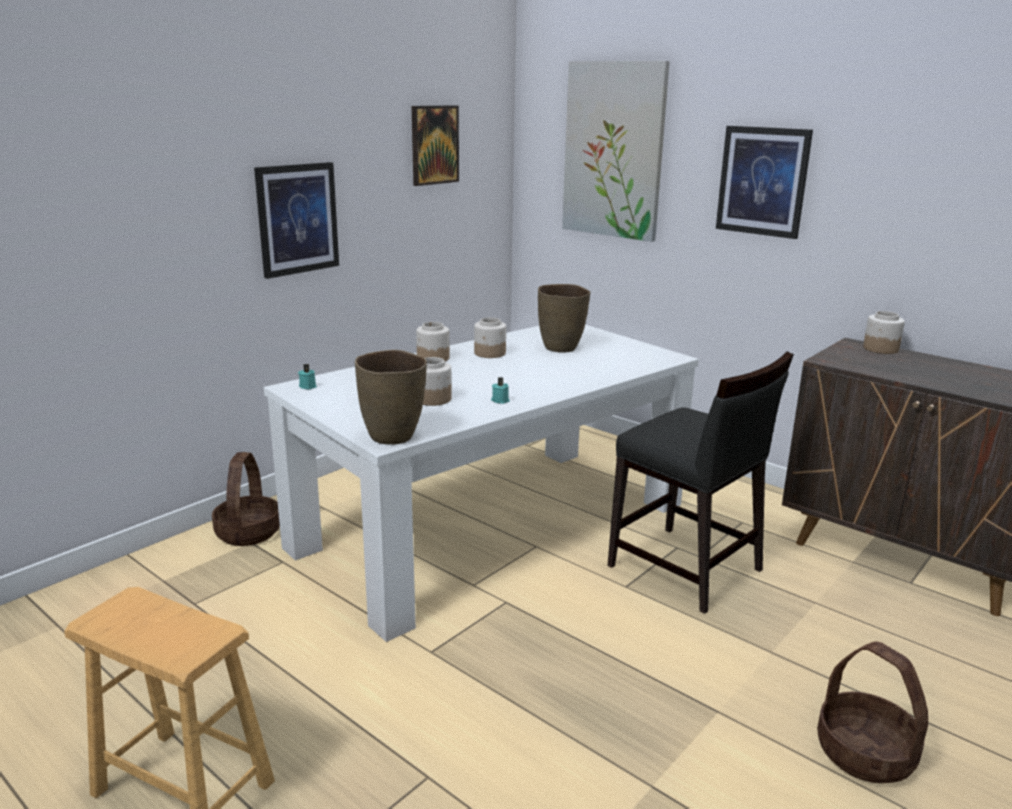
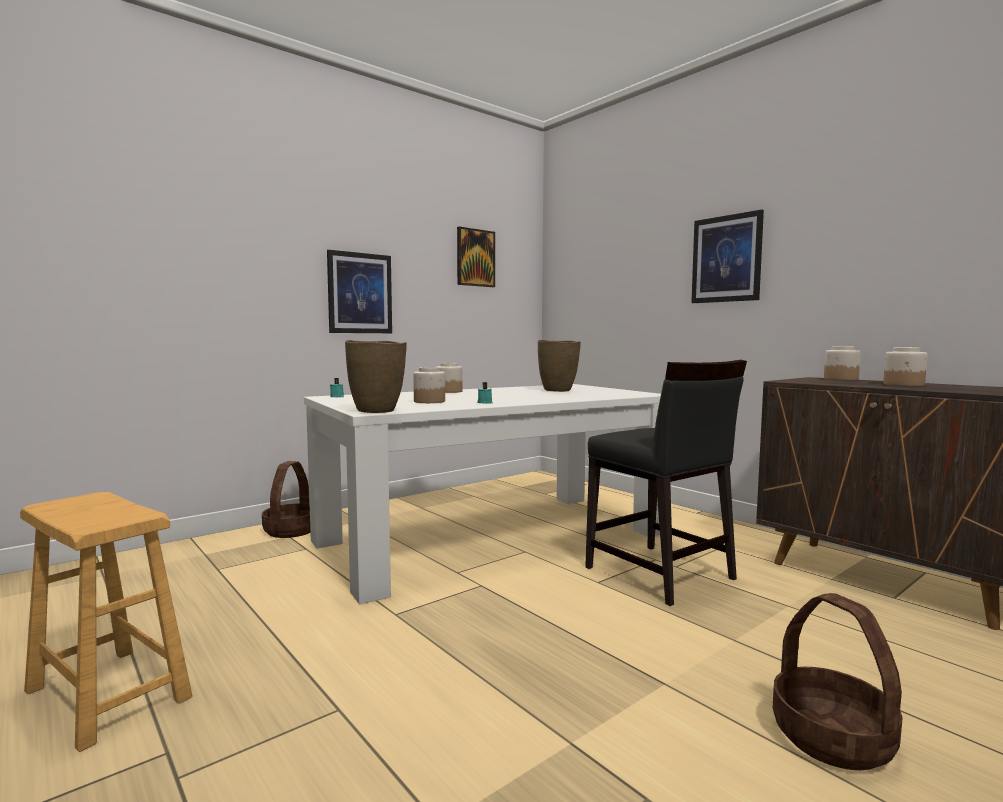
camera: 10 degrees right, 15 degrees down
(490, 353) = (497, 391): jar -> jar (904, 385)
(613, 150) = (611, 258): picture -> none

